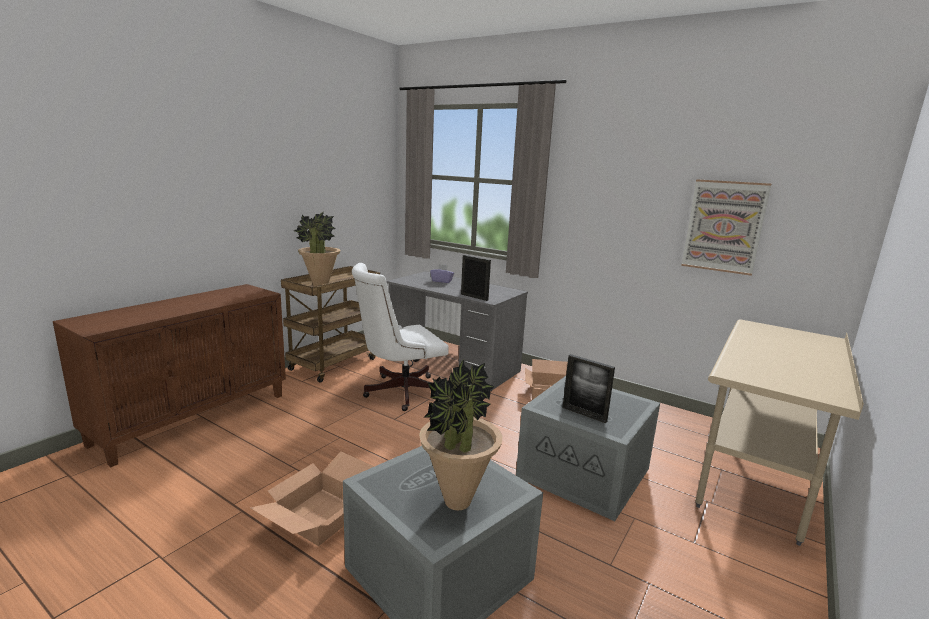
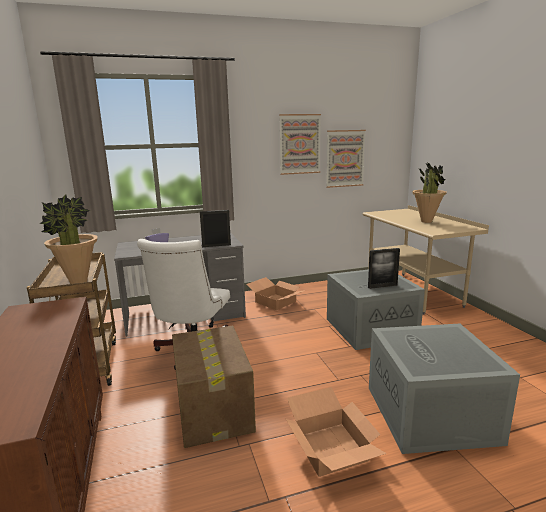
camera: 50 degrees left, 0 degrees up
(330, 433) = (213, 407): none -> cardboard box
(457, 502) = (459, 349): potted plant -> potted plant (426, 221)
(648, 195) = (299, 144): none -> picture

